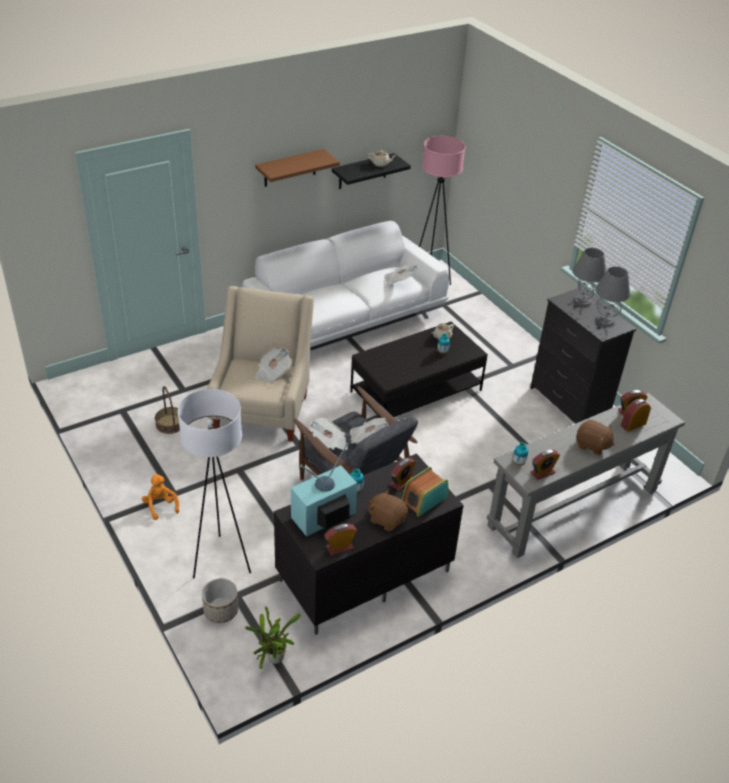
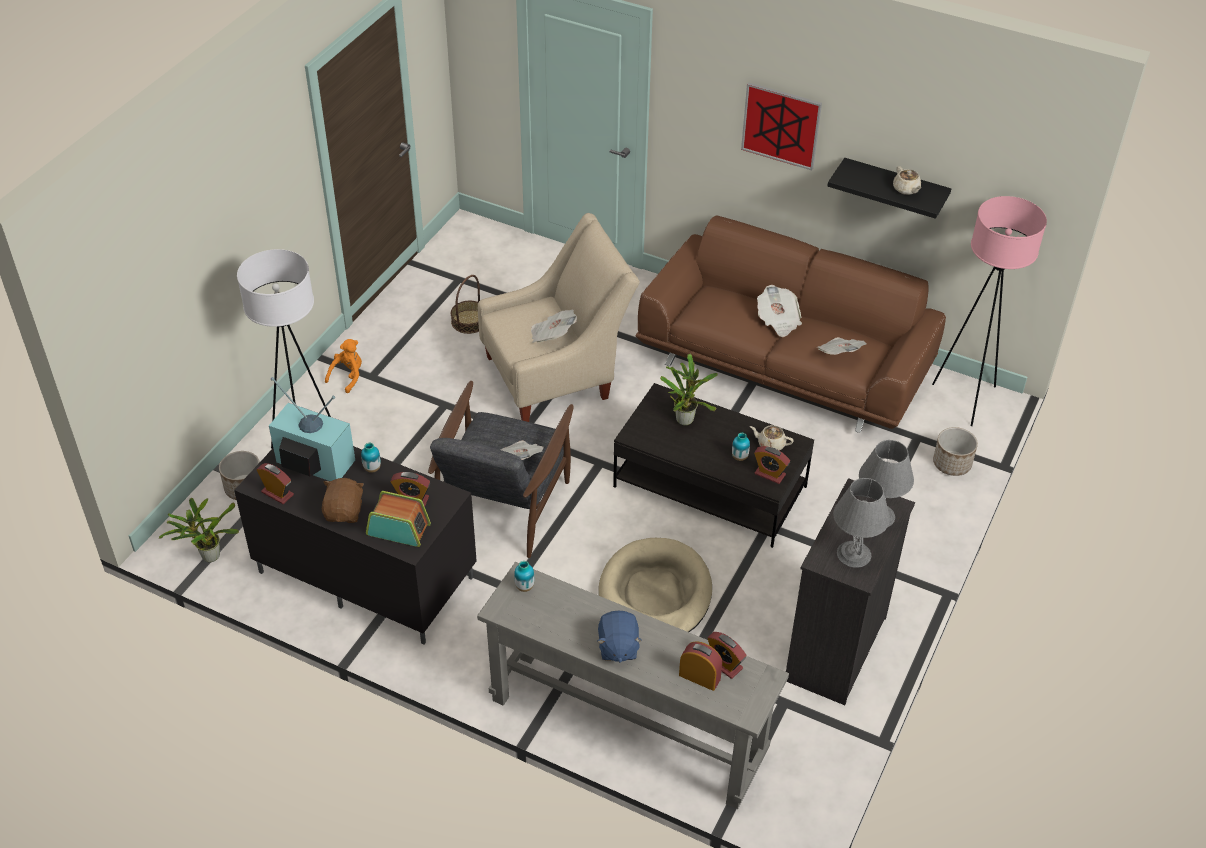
camera: 60 degrees right, 5 degrees up
(290, 168) = (781, 125): brown shelf -> picture
(329, 442) = (485, 434): newspaper -> newspaper (778, 321)
(346, 319) = (786, 365): white sofa -> brown sofa
(393, 357) = (685, 418): none -> potted plant
(471, 303) = (952, 464): none -> planter
(482, 451) = (654, 595): none -> beige dog bed
(542, 472) = (524, 615): alarm clock -> alarm clock (769, 474)
(592, 445) = (617, 647): brown plush toy -> blue plush toy

